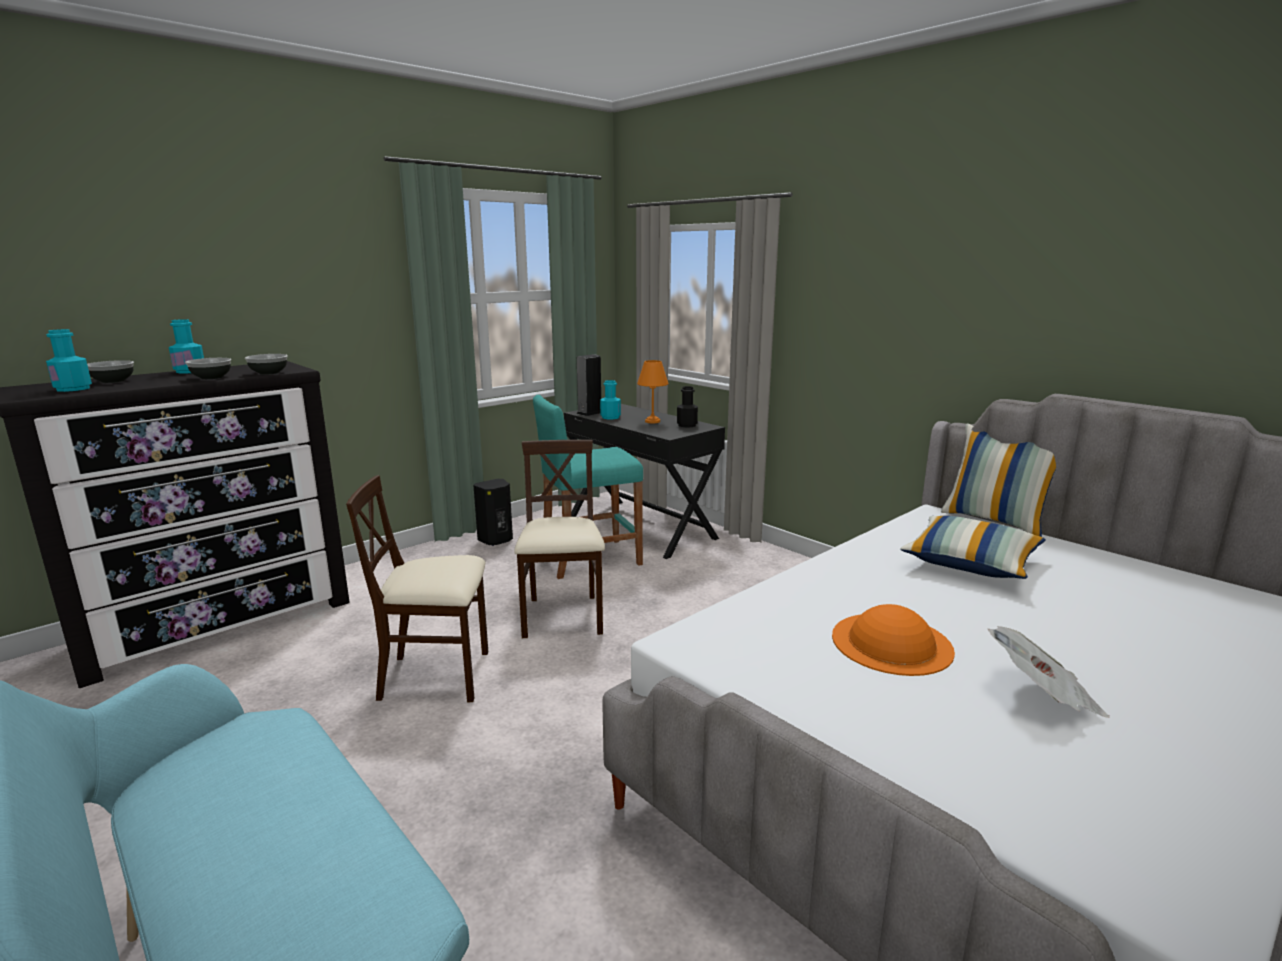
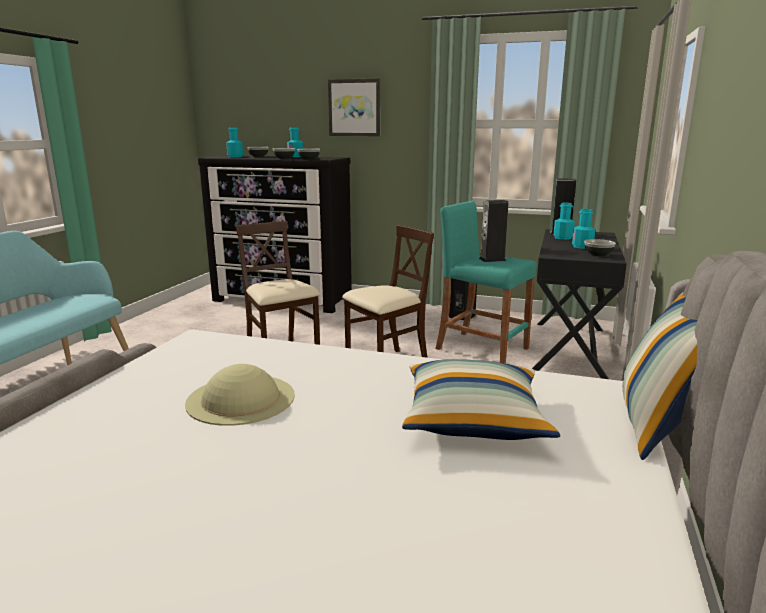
camera: 60 degrees right, 0 degrees up
(279, 282) = (354, 108): none -> picture
(599, 456) = (492, 259): none -> speaker
(653, 421) = (582, 247): orange table lamp -> turquoise bottle
(687, 425) = (597, 254): black bottle -> bowl
(891, 643) = (240, 399): orange hat -> beige hat
(1042, 696) = (173, 469): newspaper -> none

